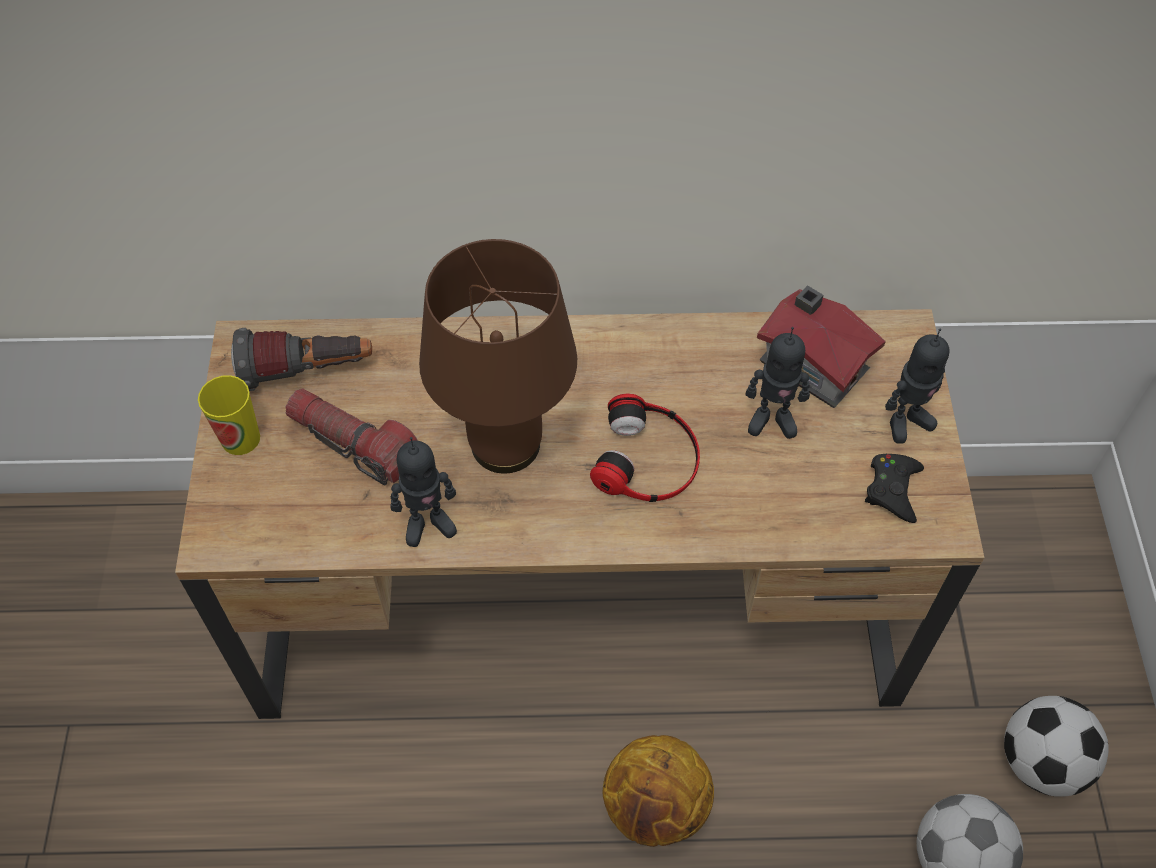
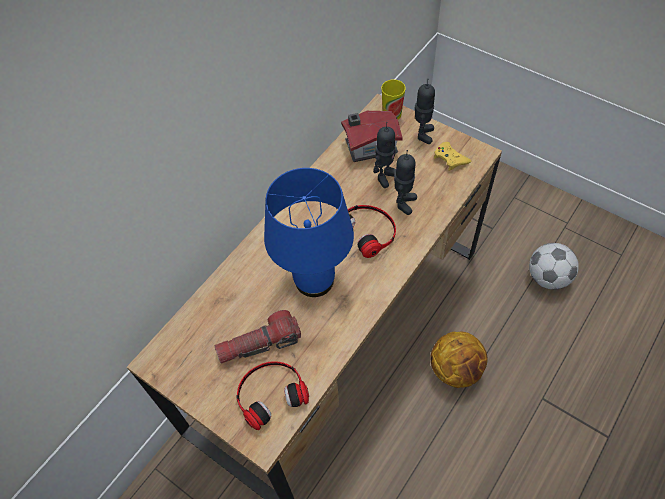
camera: 50 degrees left, 0 degrees up
(240, 438) = (211, 395): cup -> cup (392, 114)
(289, 504) = (270, 393): none -> headphones
(307, 372) = (199, 341): flashlight -> none
(428, 524) = (331, 337): toy robot -> toy robot (403, 203)
(504, 443) = (313, 280): brown table lamp -> blue table lamp
(892, 489) = (450, 158): black game controller -> yellow game controller
(1041, 761) = (527, 224): football -> none

